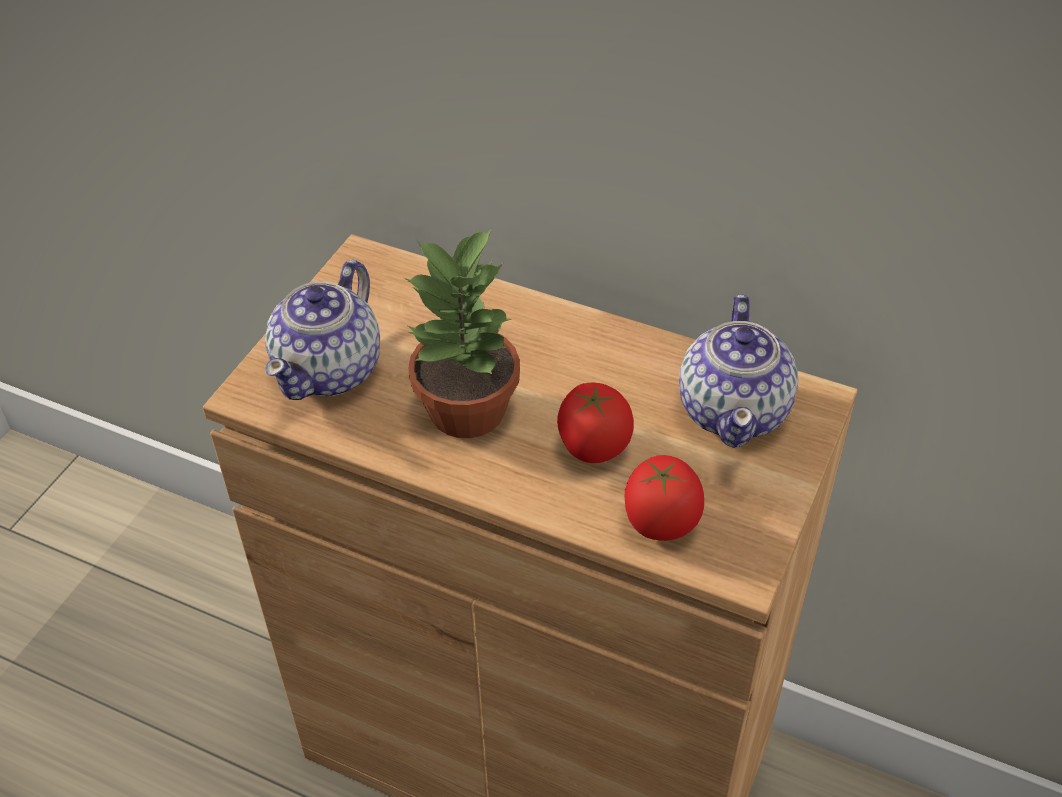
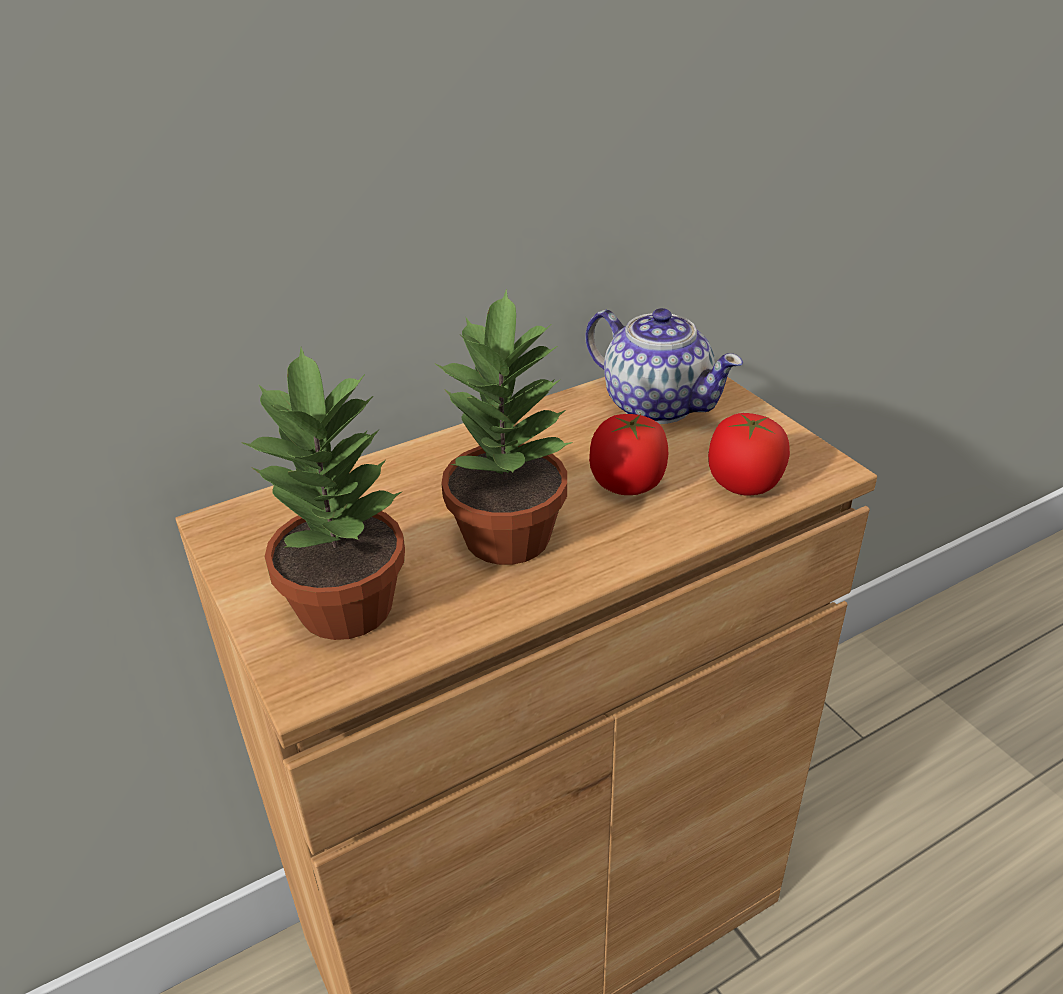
camera: 55 degrees left, 10 degrees down
(330, 369) = (348, 605): teapot -> potted plant

